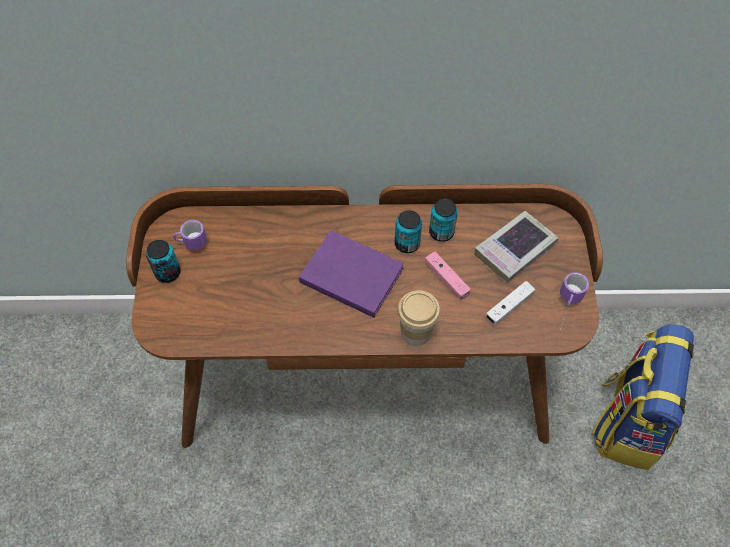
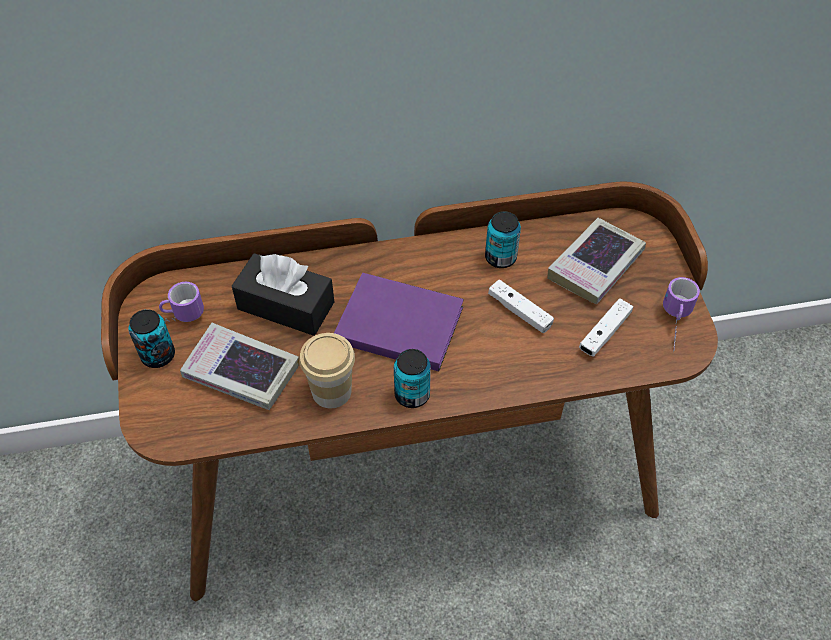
camera: 10 degrees left, 5 degrees down
(226, 295) = (241, 372): none -> book
(269, 247) = (286, 305): none -> black tissue box
(407, 244) = (461, 277): can -> can (412, 394)
(416, 332) = (496, 381): cup -> cup (331, 391)
(446, 279) = (519, 311): pink game controller -> white game controller
(627, 421) = (747, 474): backpack -> none

